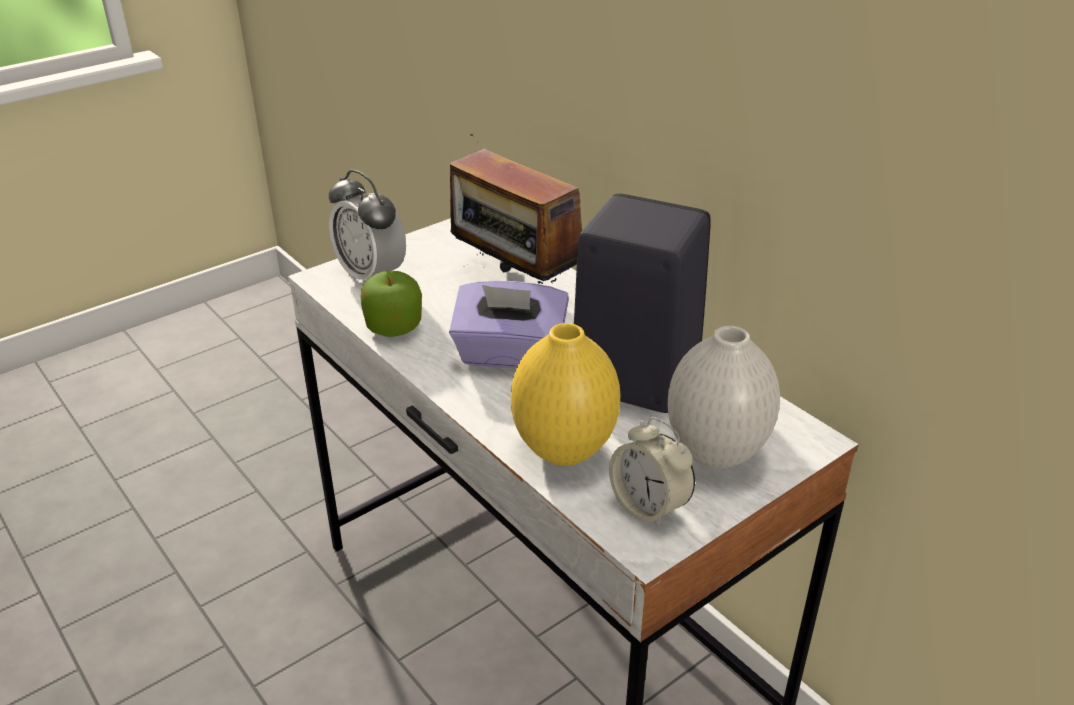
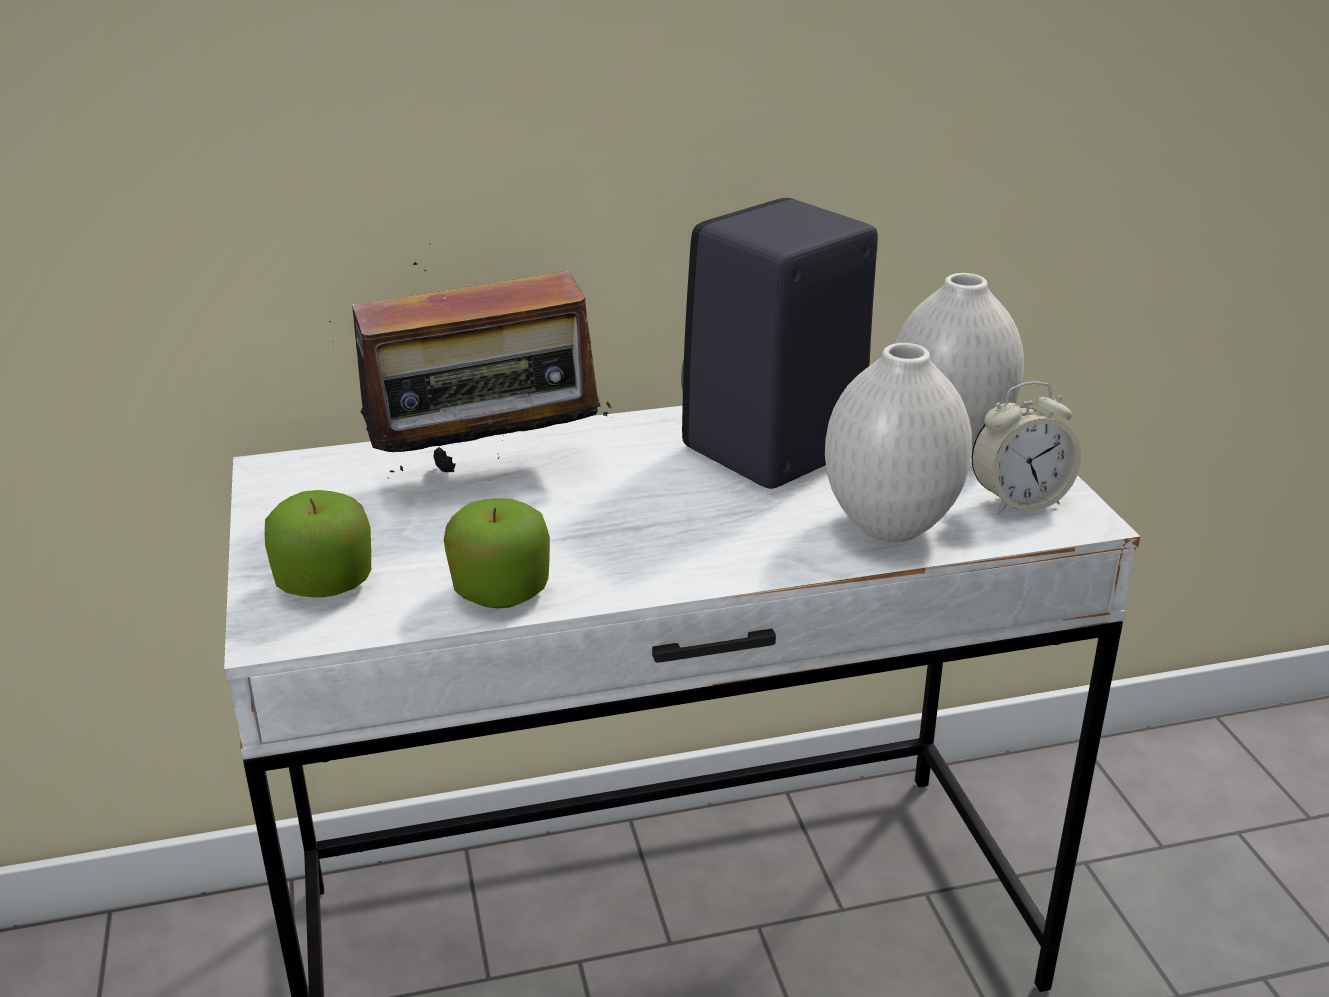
camera: 65 degrees left, 5 degrees down
(371, 275) = (325, 583): alarm clock -> apple
(509, 354) = (657, 516): purple tissue box -> none
(563, 450) = (888, 527): yellow vase -> white vase

